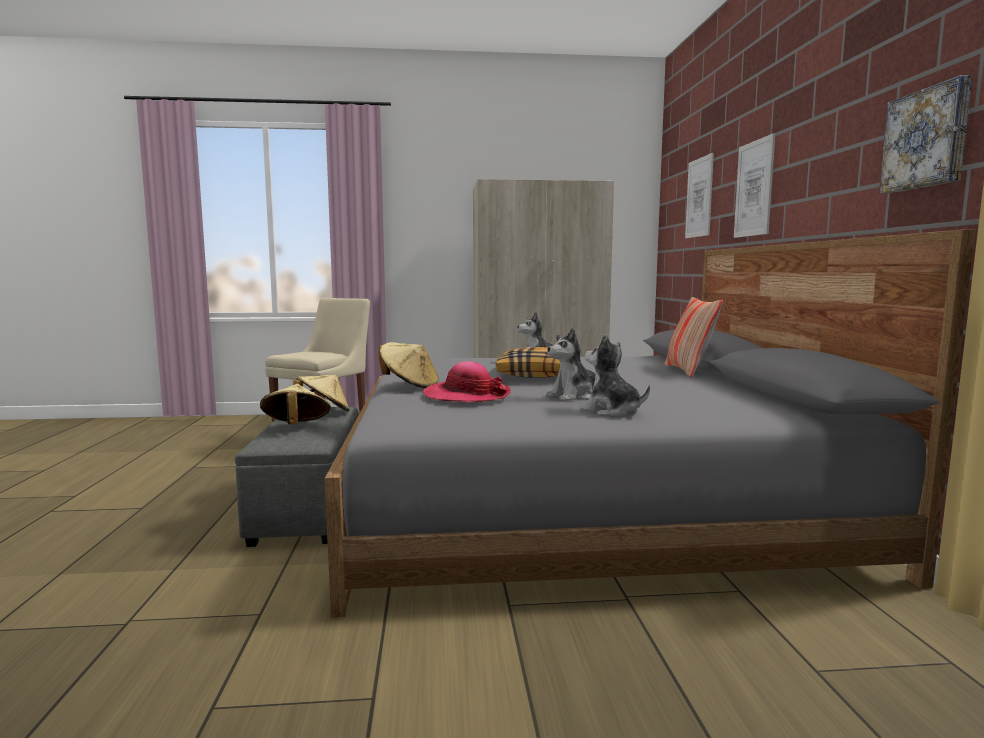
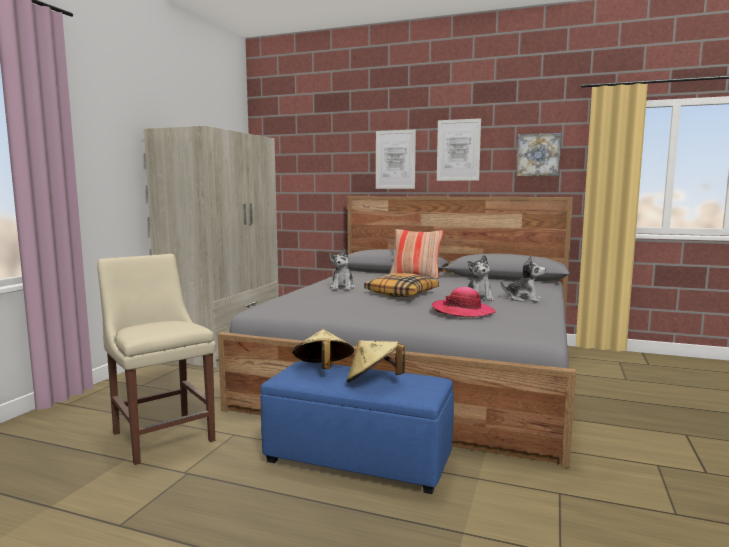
camera: 65 degrees left, 0 degrees up
(309, 508) = (359, 459): grey ottoman -> blue ottoman
(409, 386) = (408, 318): beige hat -> none
(611, 411) = (523, 299): plush toy -> plush toy turned 135 degrees counterclockwise
(699, 197) = (321, 157): picture -> picture (458, 150)

